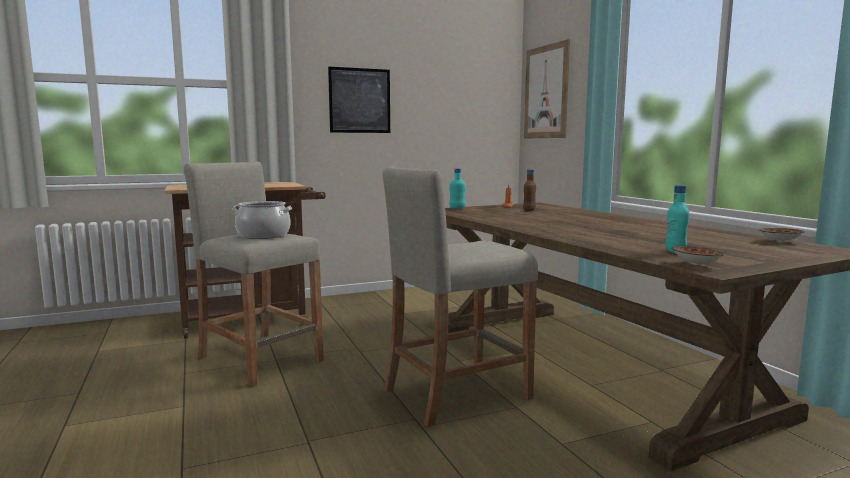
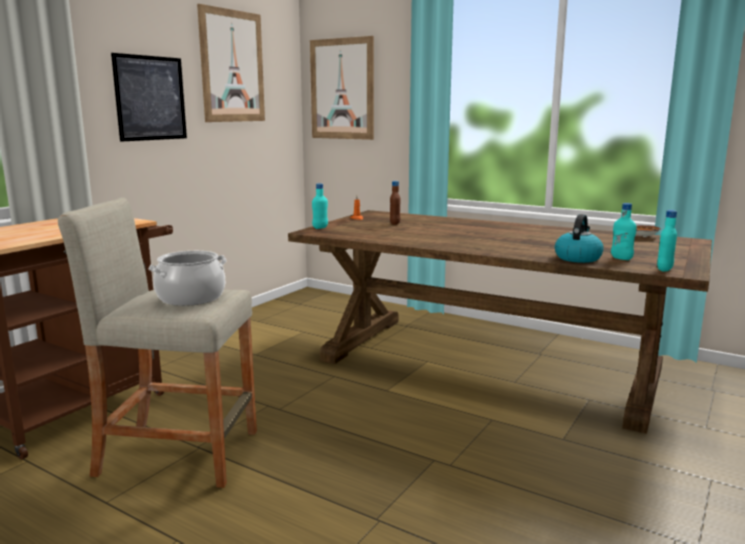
camera: 35 degrees left, 5 degrees up
(442, 75) = (232, 66): none -> picture
(456, 393) = (430, 423): beige stool -> none
(623, 246) = (577, 258): none -> kettle
(696, 265) = (664, 269): bowl -> turquoise bottle

